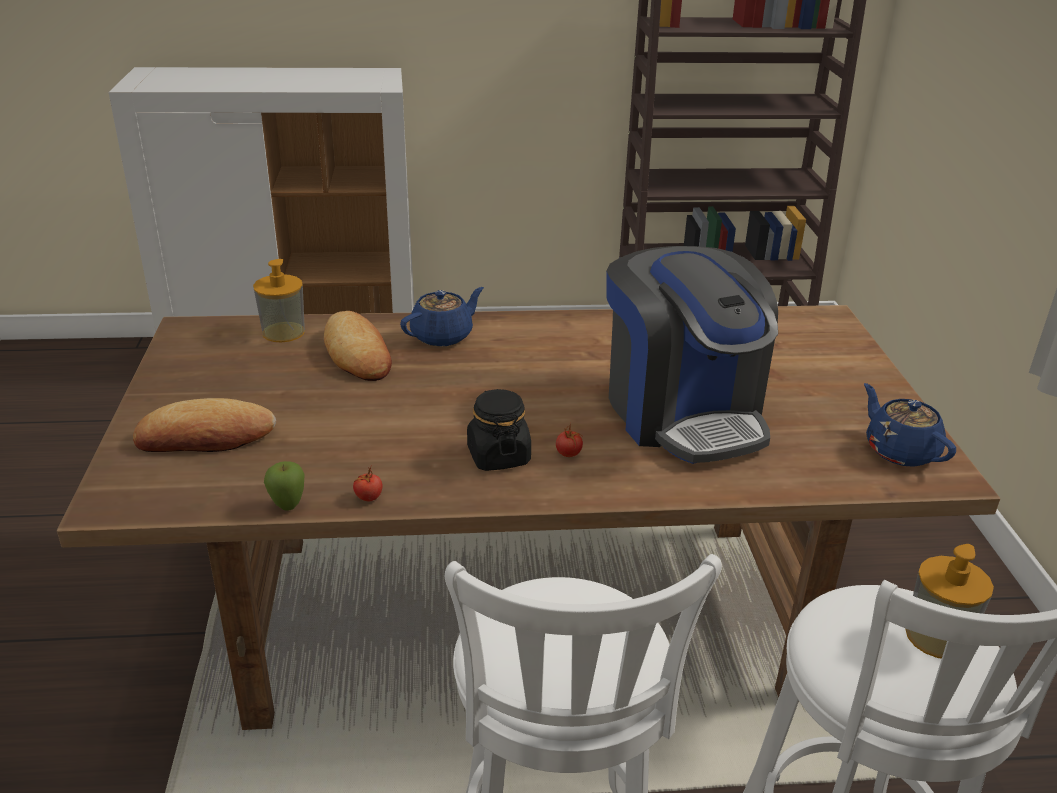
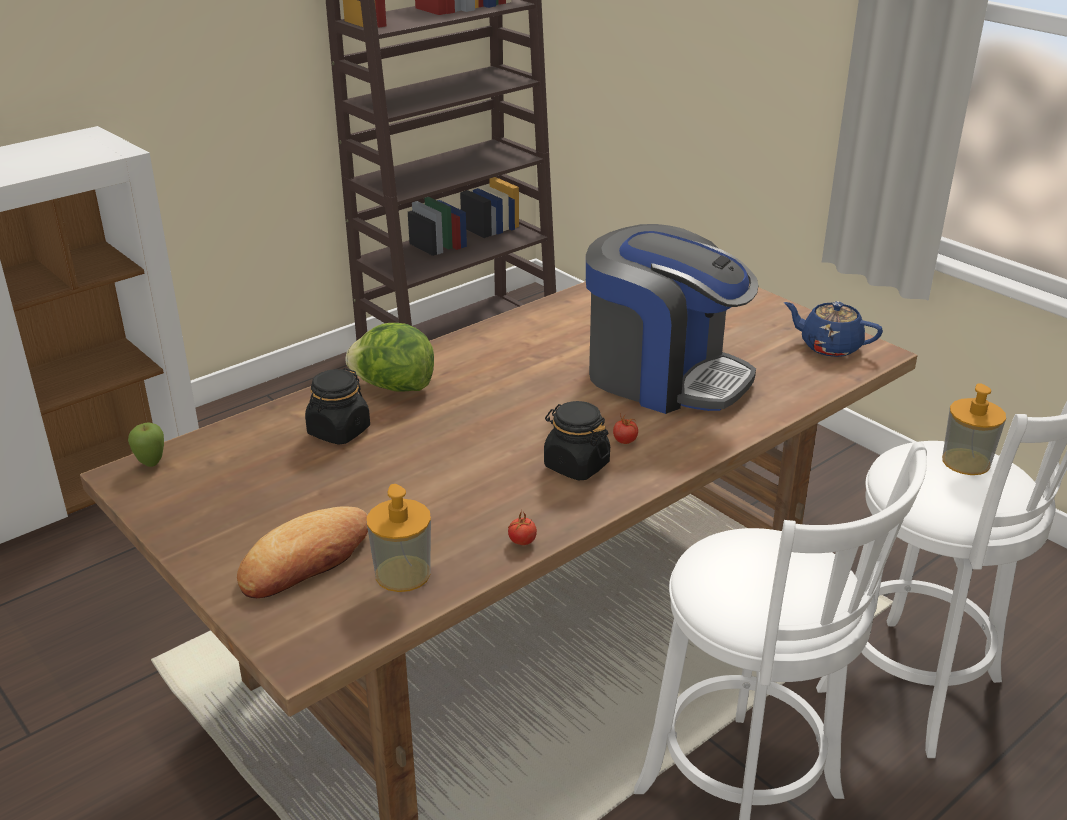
camera: 35 degrees left, 0 degrees up
(283, 332) = (237, 440): soap dispenser -> soap dispenser (402, 573)
(288, 506) = (467, 579): apple -> apple (151, 464)
(357, 353) = (338, 431): bread -> black jar
(443, 336) = (394, 387): blue teapot -> lettuce

